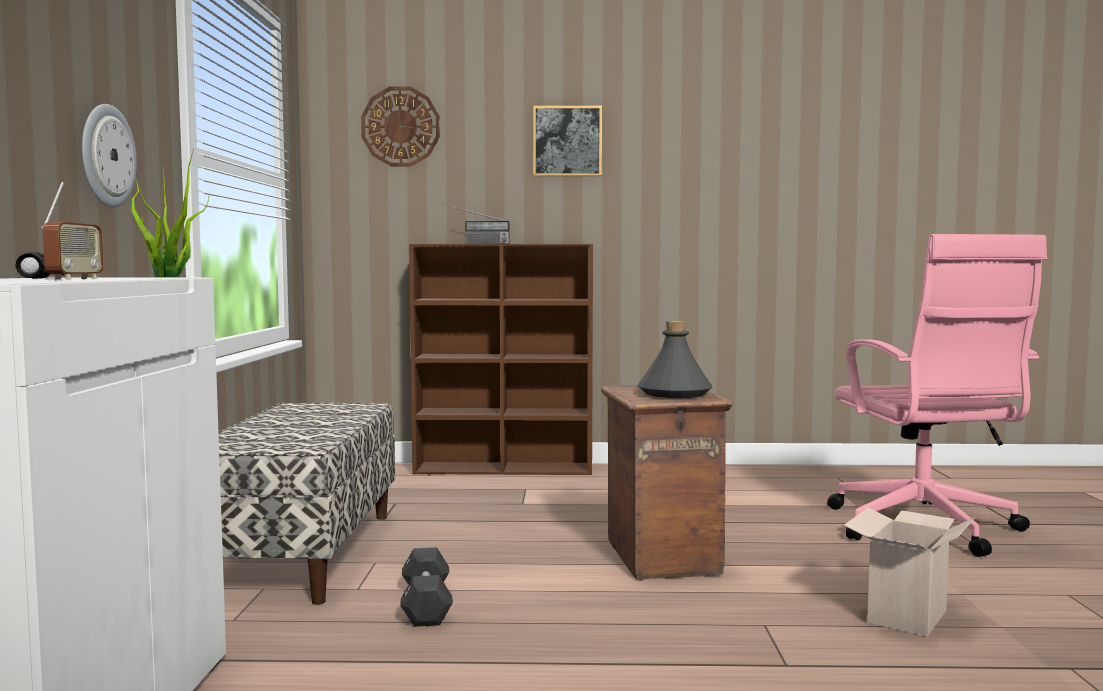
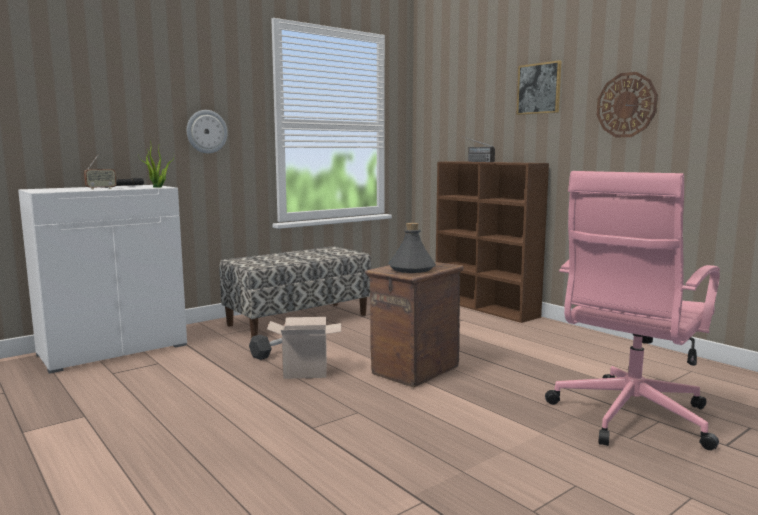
camera: 50 degrees right, 5 degrees up
(400, 126) = (453, 87): wall clock -> wall clock (626, 105)
(905, 615) = (433, 441): cardboard box -> cardboard box (307, 372)

